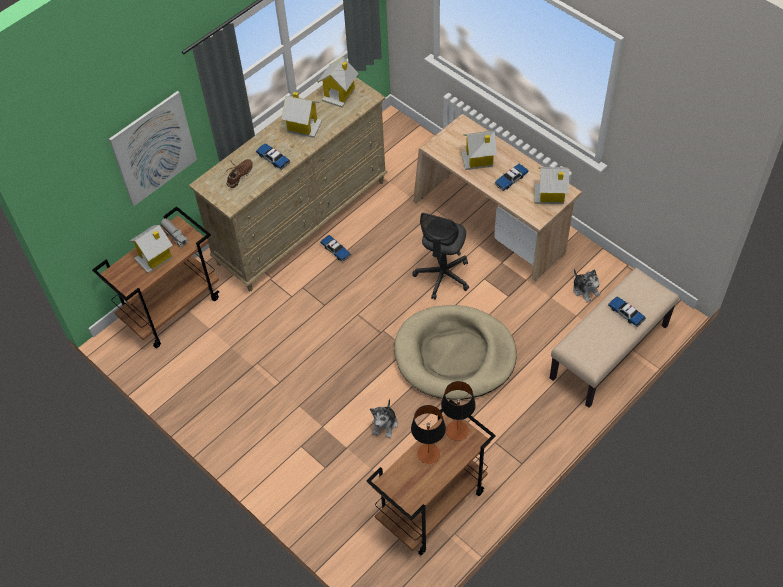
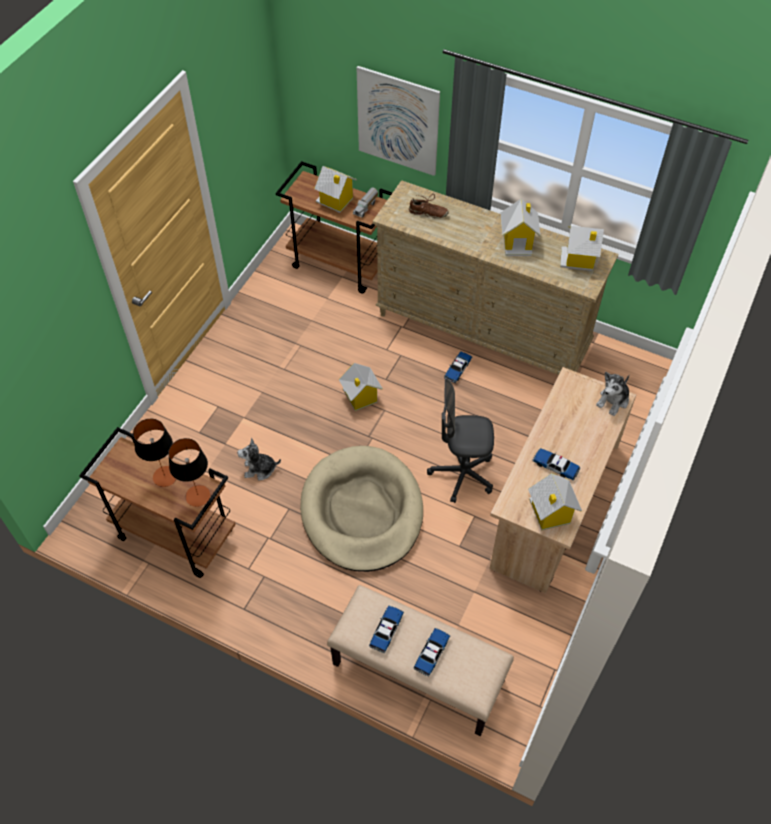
camera: 70 degrees right, 0 degrees up
(273, 159) = (461, 231): toy car -> toy car (386, 630)
(478, 159) = (571, 427): toy house -> toy house (360, 397)
(585, 290) = (499, 627): plush toy -> plush toy (613, 400)

